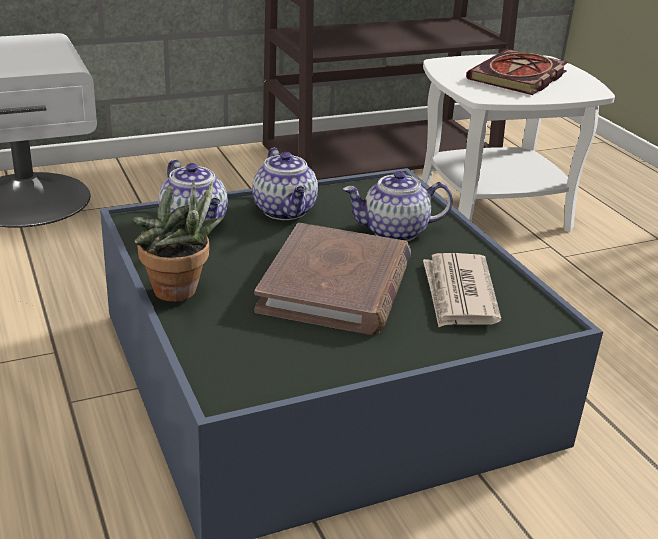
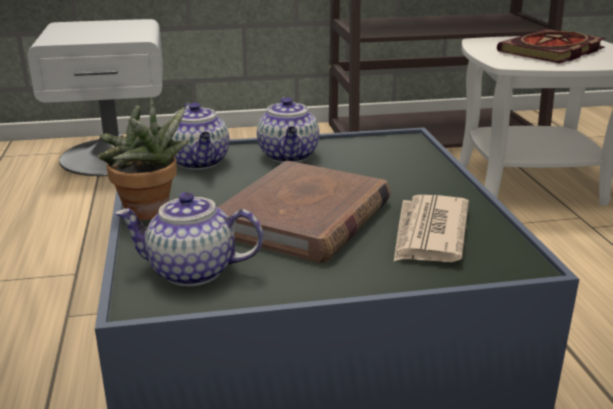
camera: 15 degrees right, 5 degrees down
(394, 232) = (386, 177): teapot -> teapot (191, 271)

